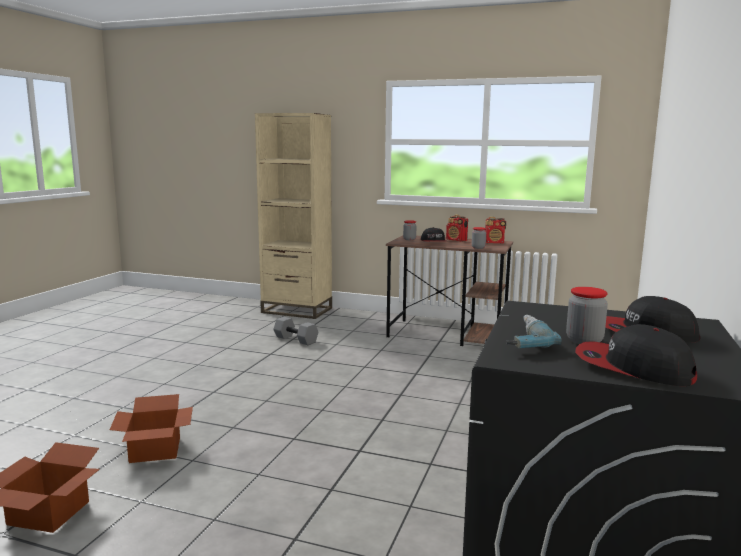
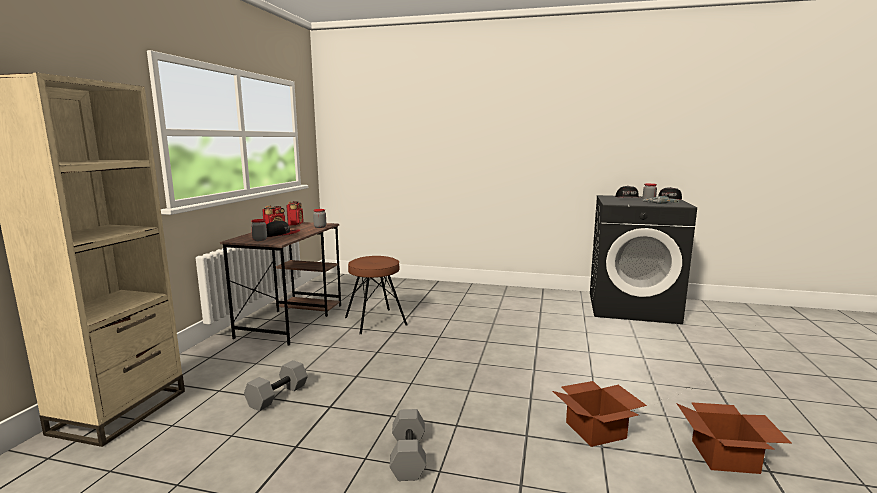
camera: 95 degrees left, 0 degrees up
(189, 375) = (407, 456): none -> grey dumbbell
(448, 365) = (375, 321): none -> brown stool

